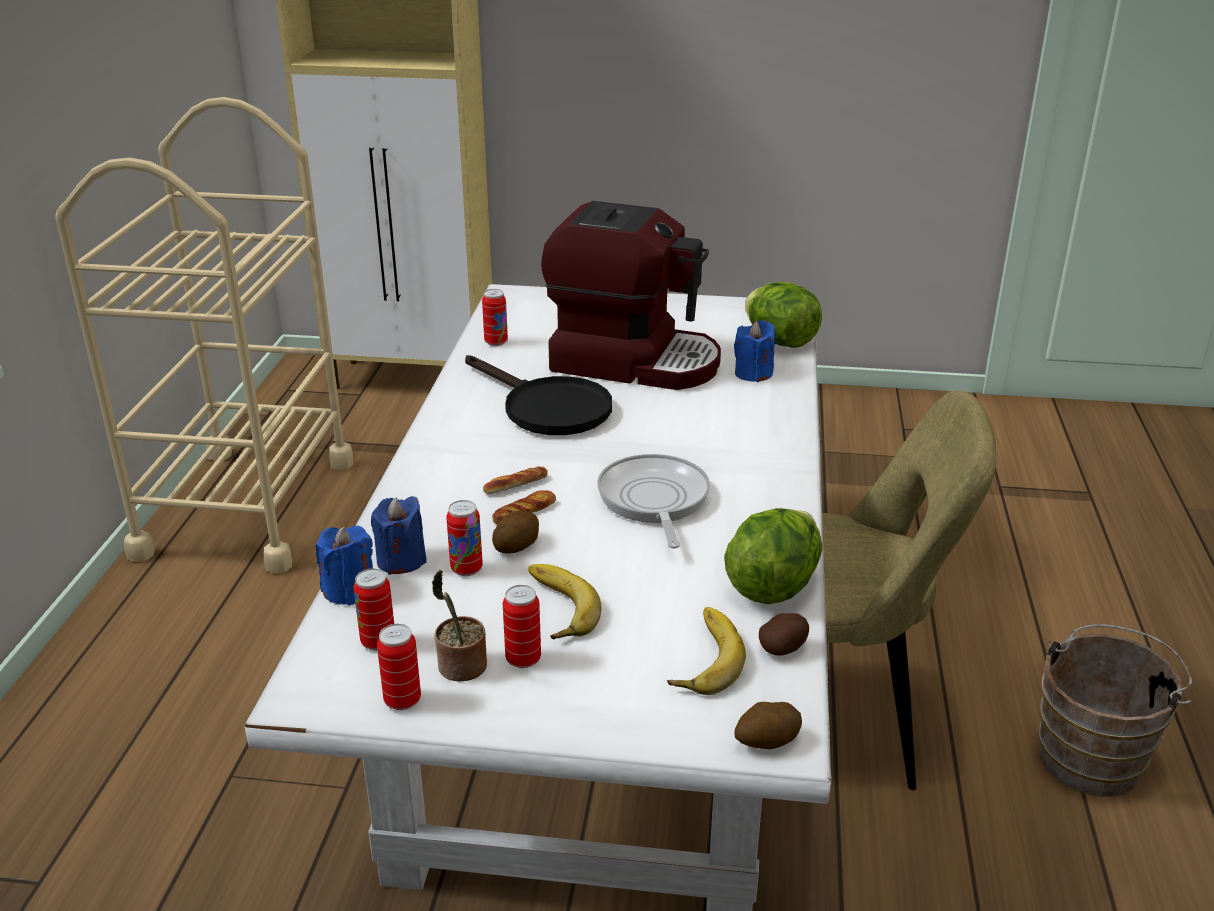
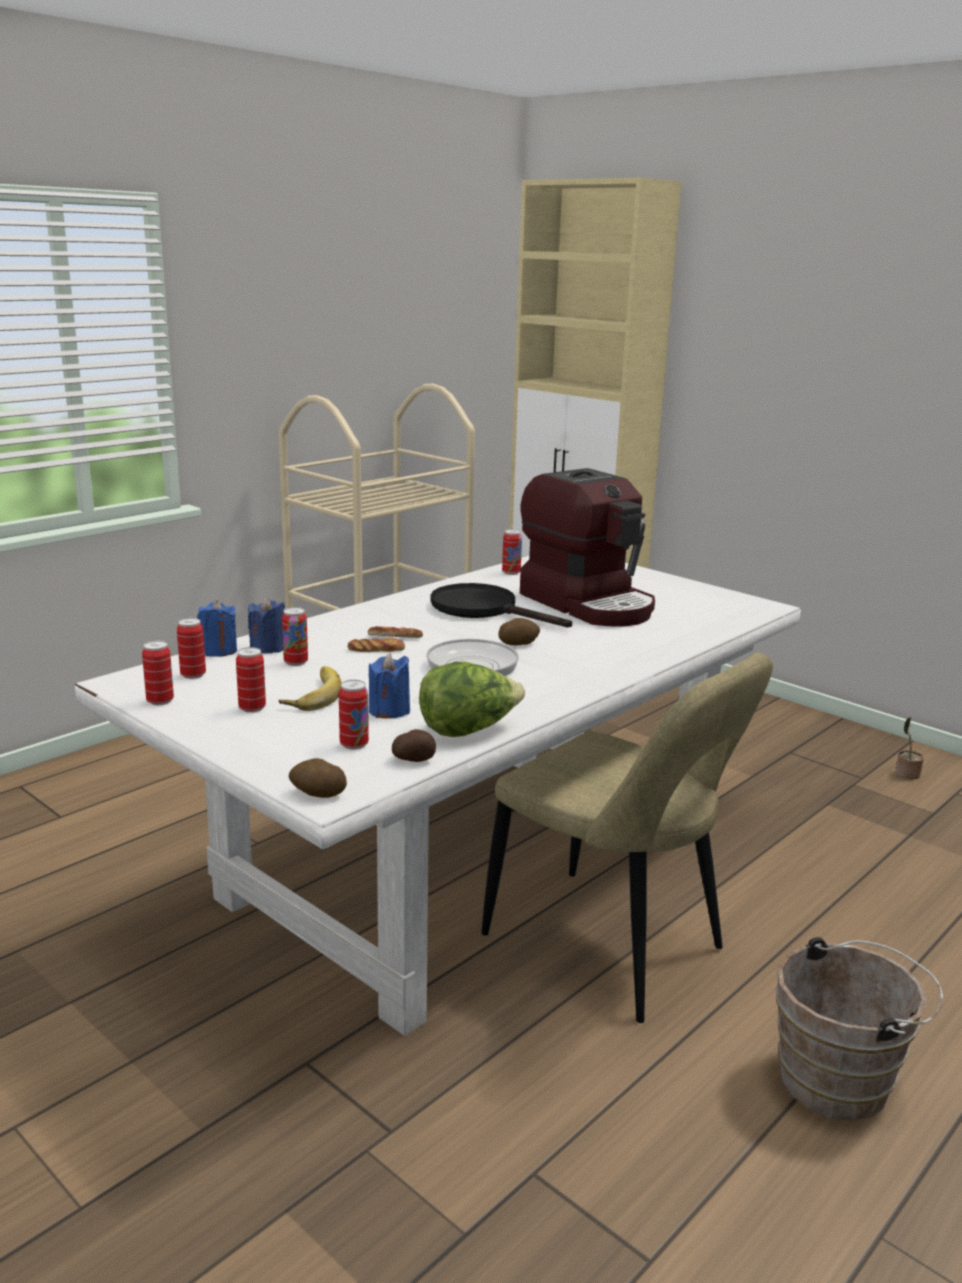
camera: 35 degrees right, 10 degrees down
(460, 667) = (213, 699): potted plant -> potted plant (906, 774)
(516, 545) = (343, 662): potato -> potato (518, 643)
(546, 407) = (484, 609): black frying pan -> black frying pan turned 135 degrees clockwise
(701, 657) = (354, 744): banana -> can
(753, 373) = (667, 631): blue candle -> blue candle (389, 711)
(780, 341) = (724, 621): lettuce -> none

